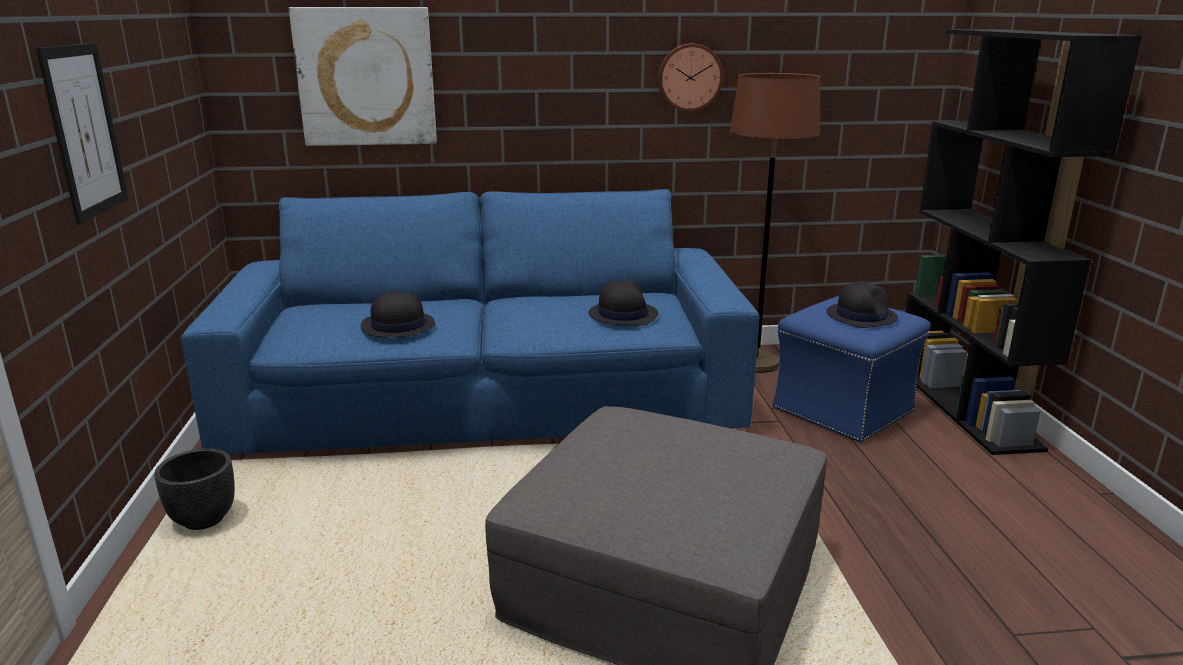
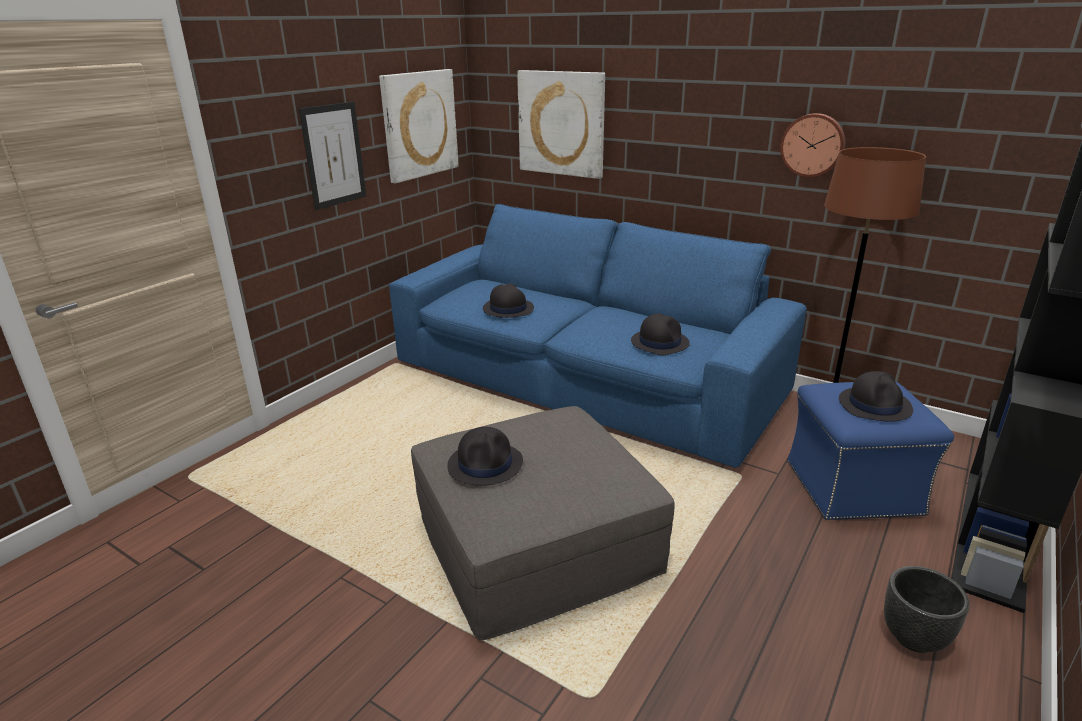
camera: 40 degrees right, 5 degrees up
(160, 86) = (419, 124): none -> picture
(203, 521) = (364, 396): black planter -> black planter (913, 638)
(628, 491) = (486, 464): none -> black hat

